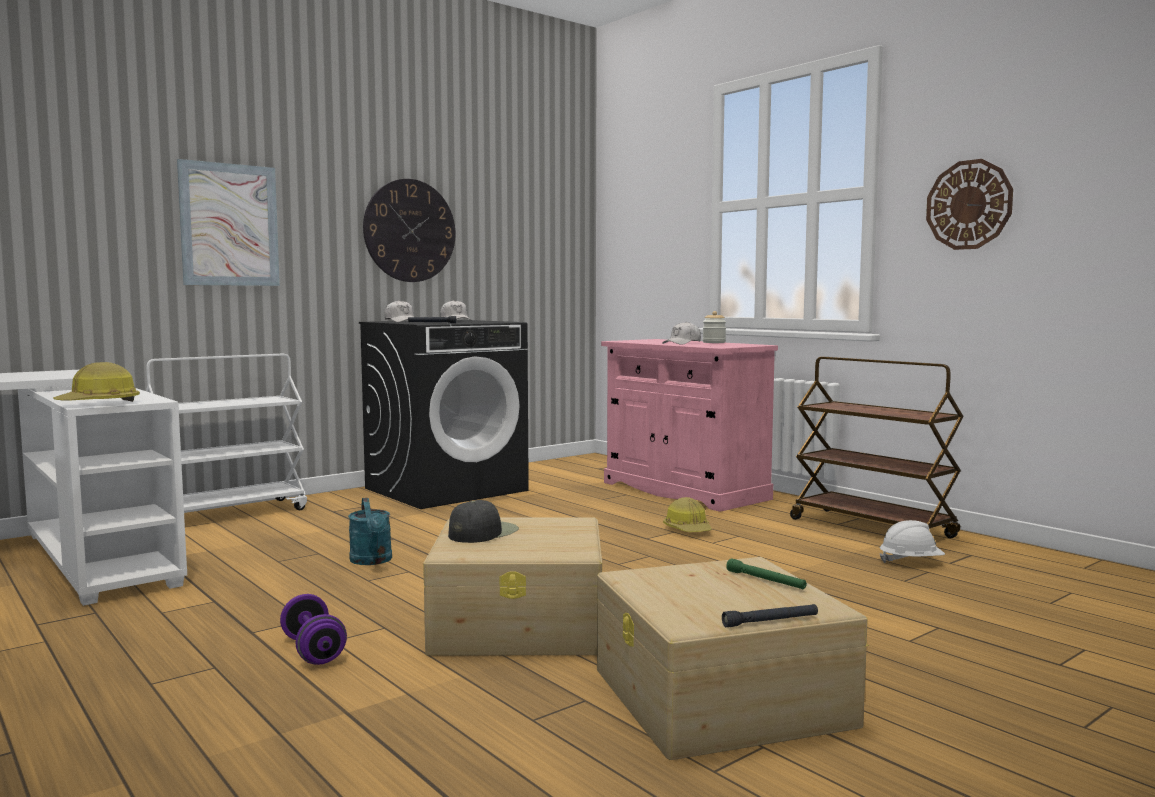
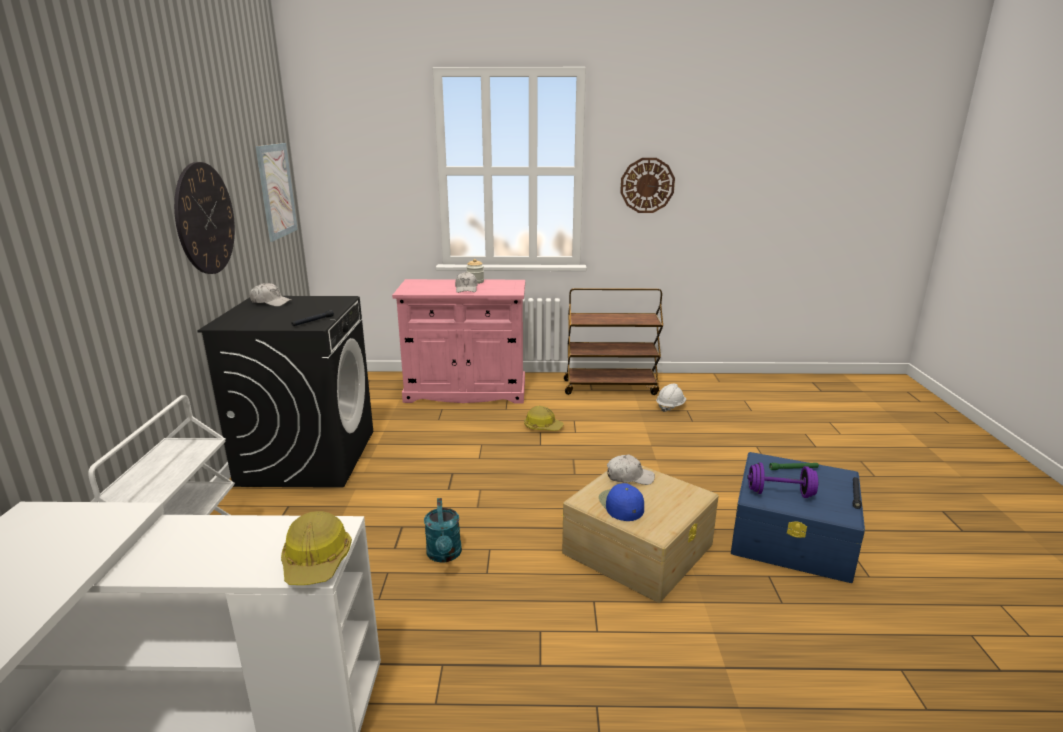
camera: 50 degrees left, 15 degrees up
(229, 225) = (78, 263): picture -> picture (276, 191)
(313, 651) = (608, 647): purple dumbbell -> purple dumbbell (780, 493)
(372, 561) = (444, 555): turquoise watering can -> turquoise watering can turned 60 degrees clockwise
(401, 321) = (249, 321): white cap -> white cap (629, 477)
(482, 532) = (621, 504): black cap -> blue cap
(721, 697) = (793, 536): beige storage box -> blue storage box

